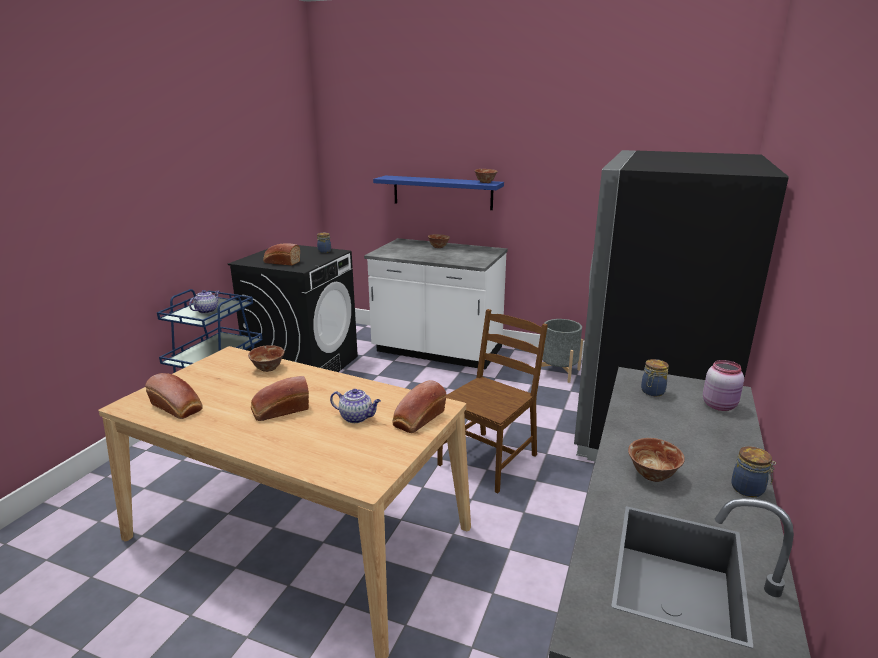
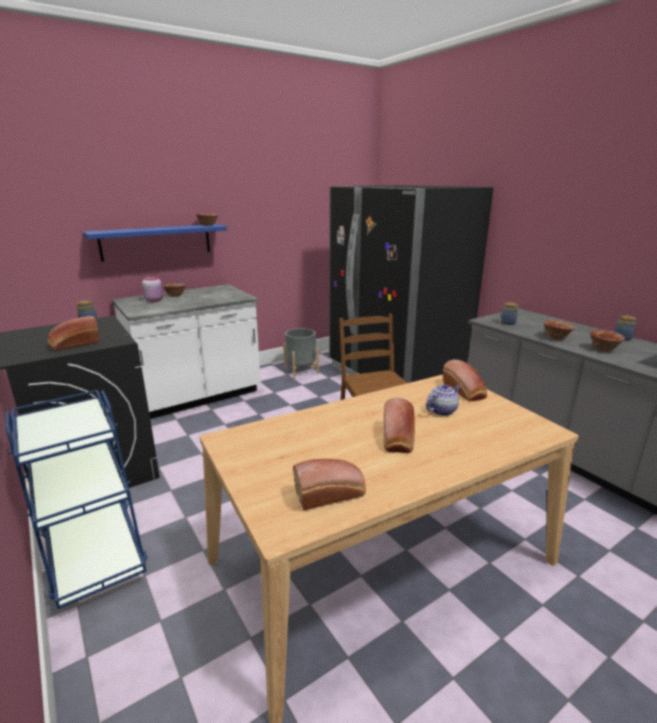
camera: 55 degrees left, 0 degrees up
(207, 310) = (65, 426): teapot -> none
(268, 368) = (295, 426): bowl -> bowl (556, 337)
(720, 405) = (534, 318): pink jar -> pink jar (154, 300)

